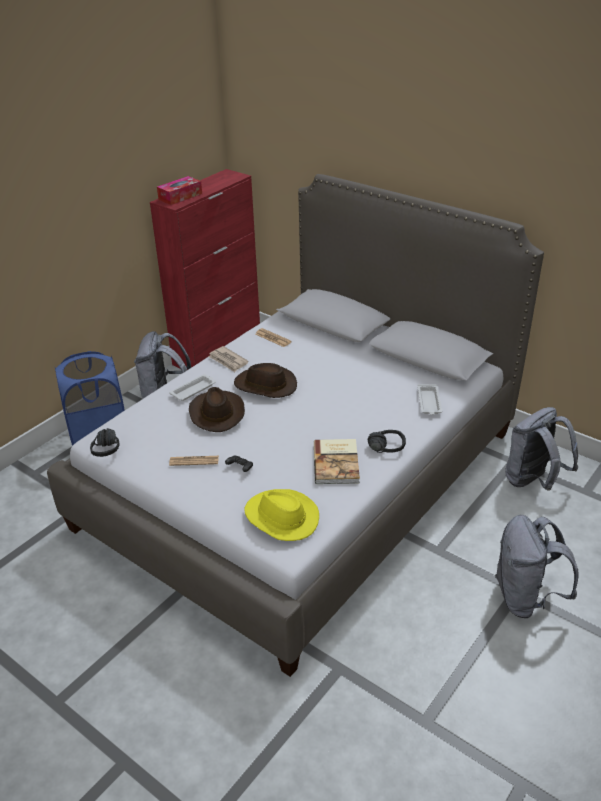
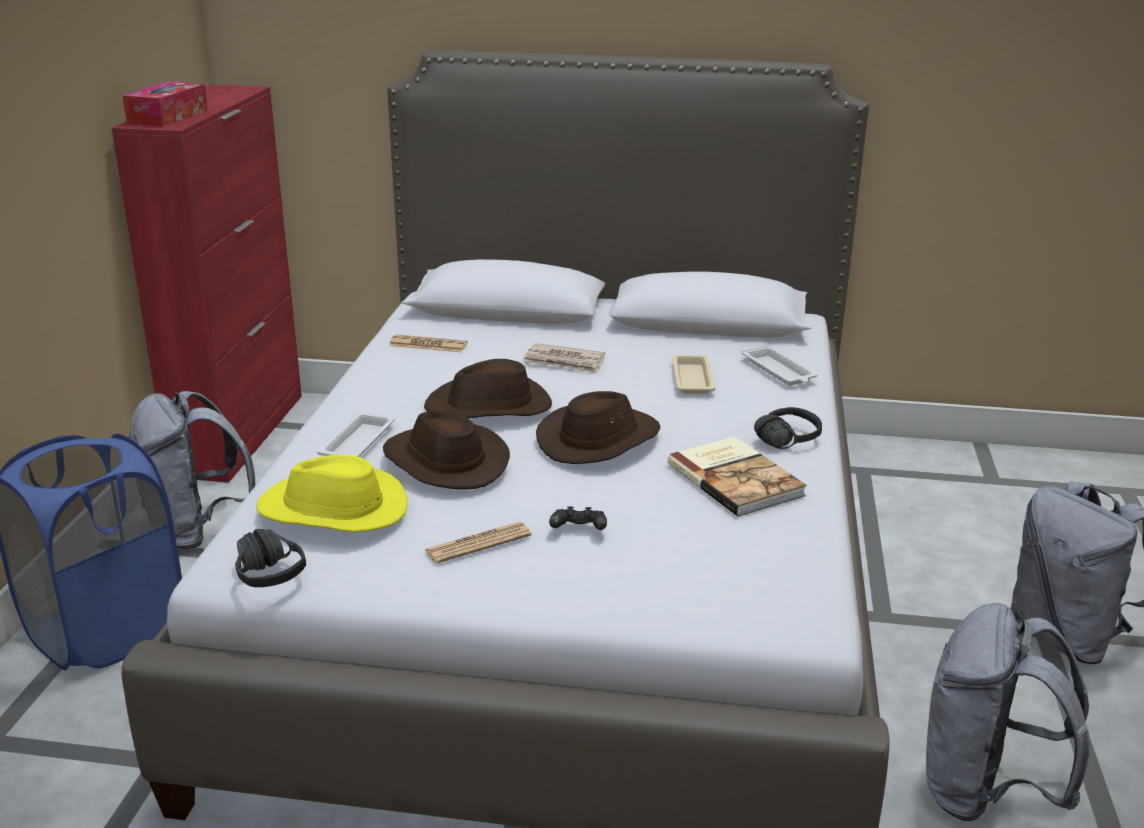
camera: 30 degrees left, 10 degrees down
(228, 361) = (379, 389): newspaper -> newspaper (565, 362)
(281, 518) = (739, 581): yellow hat -> yellow hat (333, 510)
(296, 420) = (599, 439): none -> brown hat
(379, 394) = (692, 378): none -> beige tray
(533, 481) = (915, 487): grey backpack -> grey backpack (984, 792)

